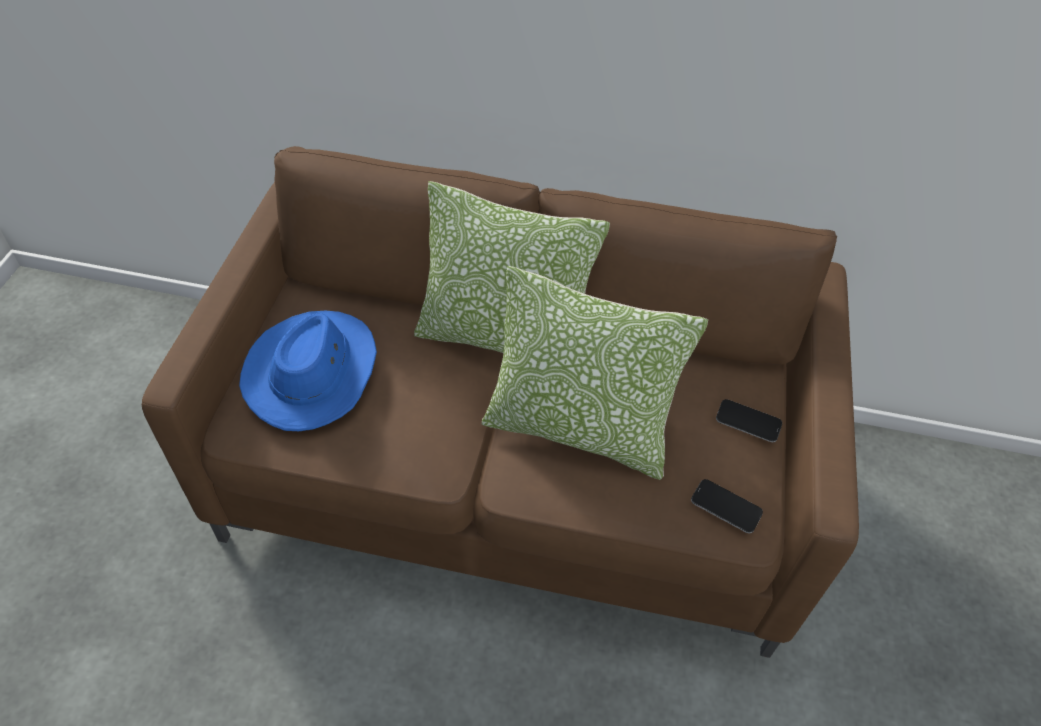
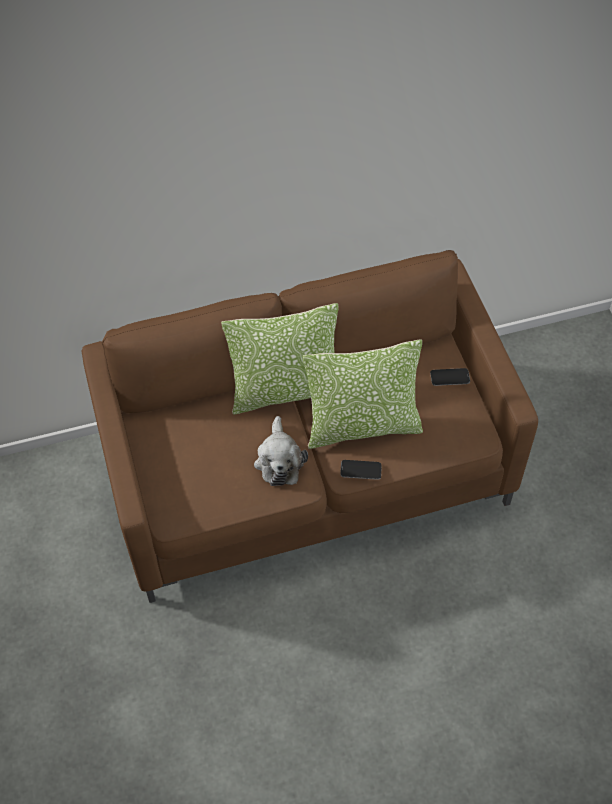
camera: 25 degrees left, 5 degrees up
(312, 372) = (190, 464): blue hat -> none
(432, 422) = (279, 460): none -> plush toy
(726, 507) = (463, 431): phone -> phone (360, 470)

